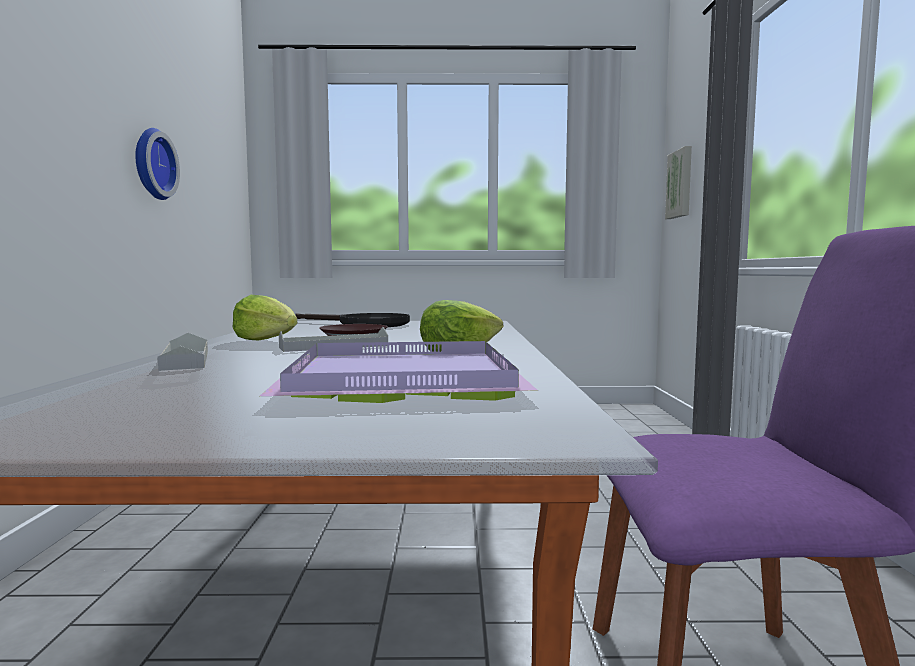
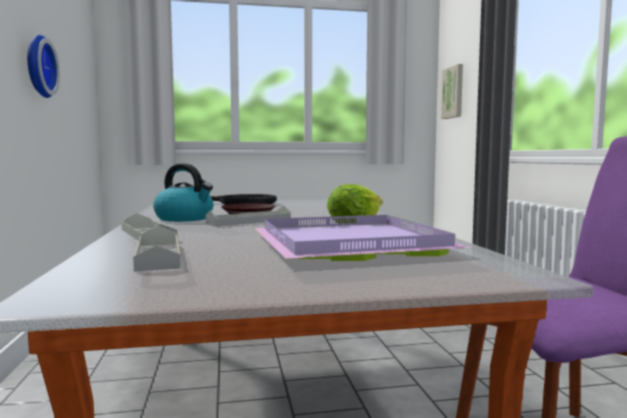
camera: 10 degrees left, 0 degrees up
(143, 386) = (158, 256): none -> grey tray
(267, 341) = (185, 218): lettuce -> kettle

